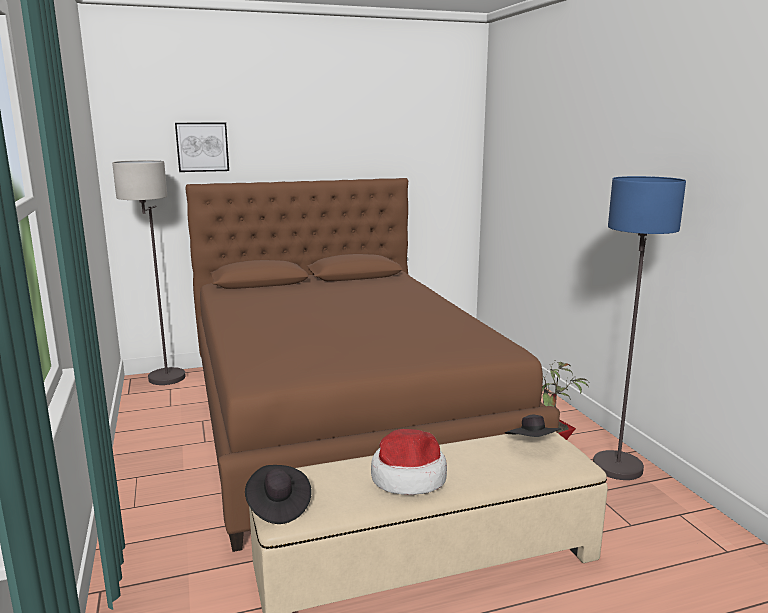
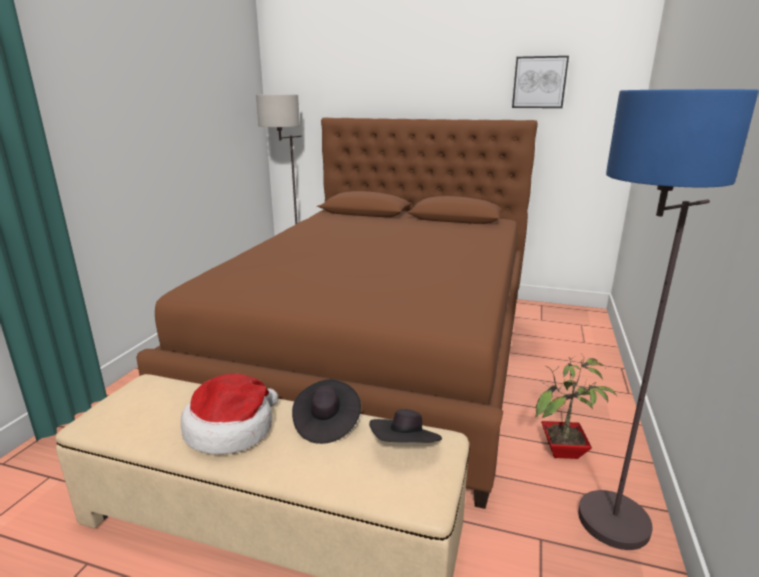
camera: 35 degrees right, 5 degrees up
(202, 147) = (340, 84): picture -> picture (539, 82)
(278, 506) = (103, 410): black hat -> black hat (326, 424)

